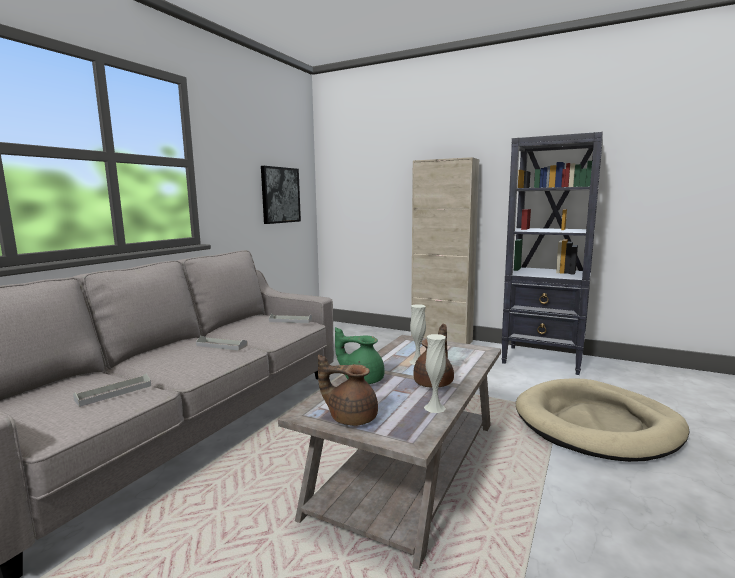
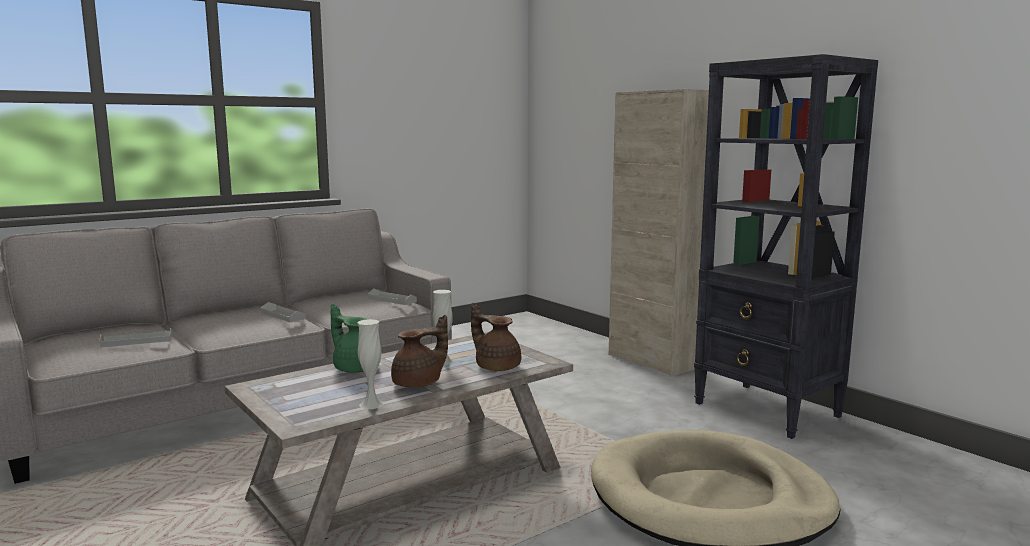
camera: 25 degrees right, 0 degrees up
(280, 195) = (460, 138): picture -> none
(351, 417) = (283, 396): brown teapot -> brown teapot (496, 366)

